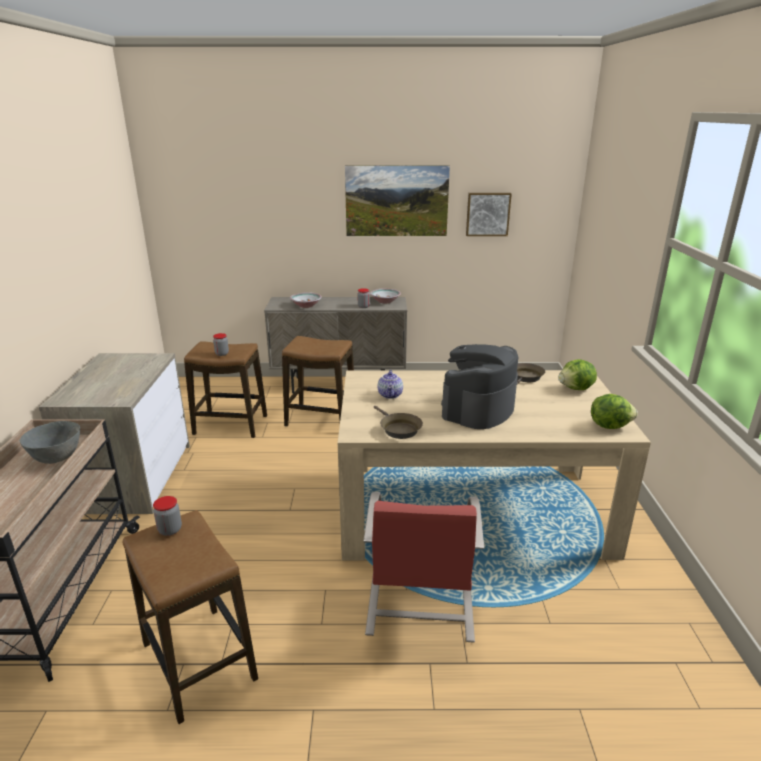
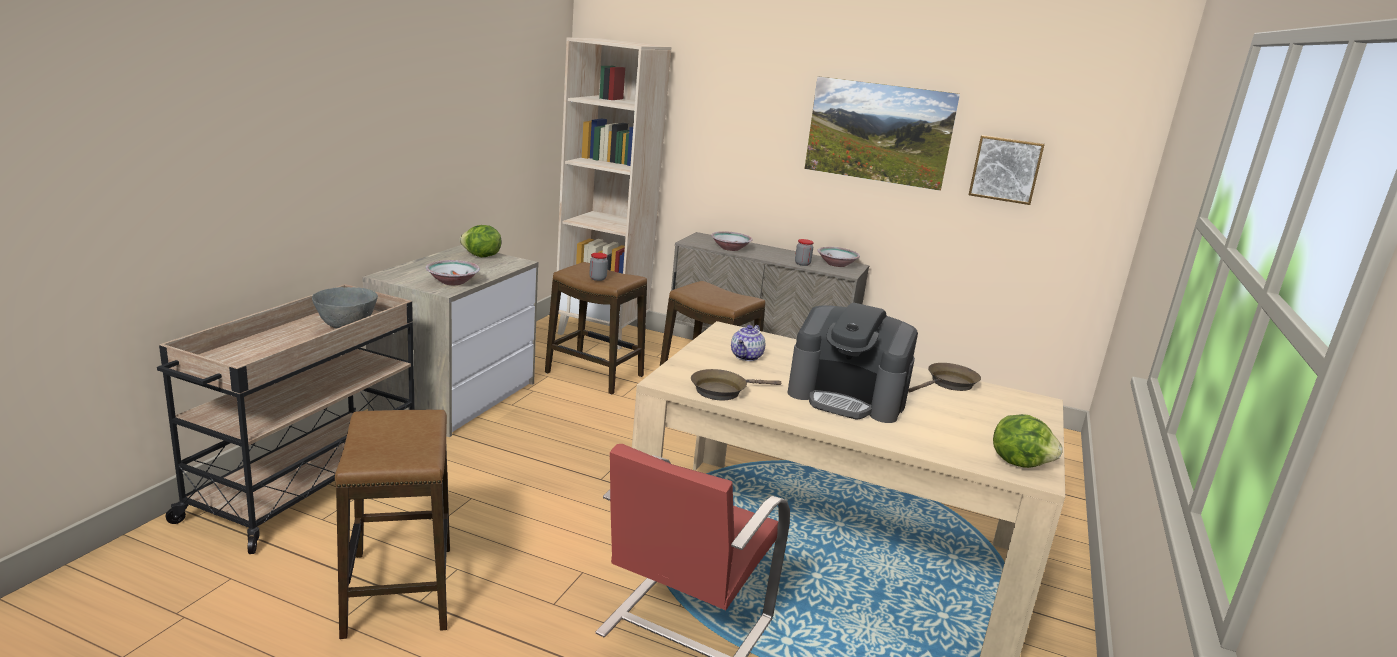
camera: 20 degrees right, 5 degrees down
(121, 390) = (452, 281): none -> bowl
(170, 530) = (402, 418): jar -> none
(214, 388) = (602, 333): none -> beige bookcase
(398, 429) = (722, 391): brown frying pan -> brown frying pan turned 75 degrees clockwise
(478, 408) = (847, 398): coffee machine -> coffee machine turned 120 degrees counterclockwise
(576, 389) = (1013, 413): lettuce -> lettuce (481, 256)

